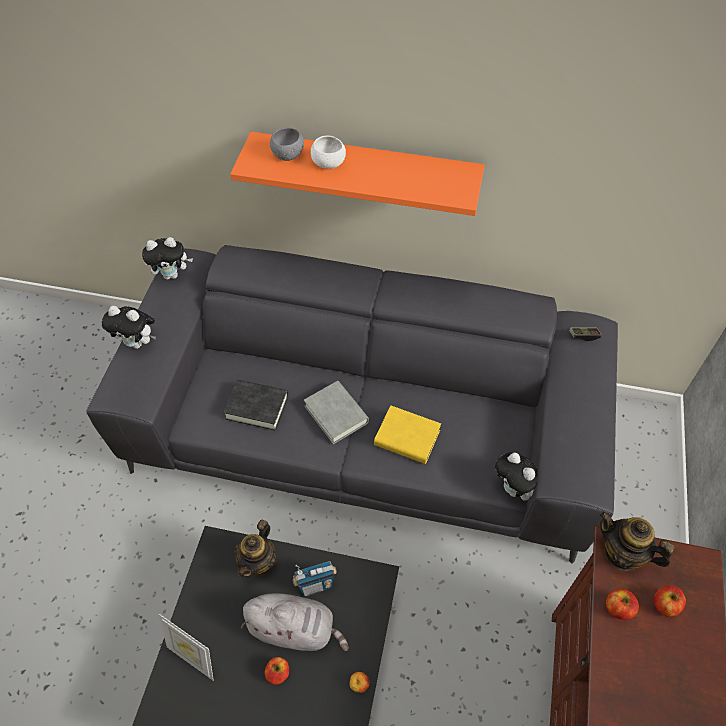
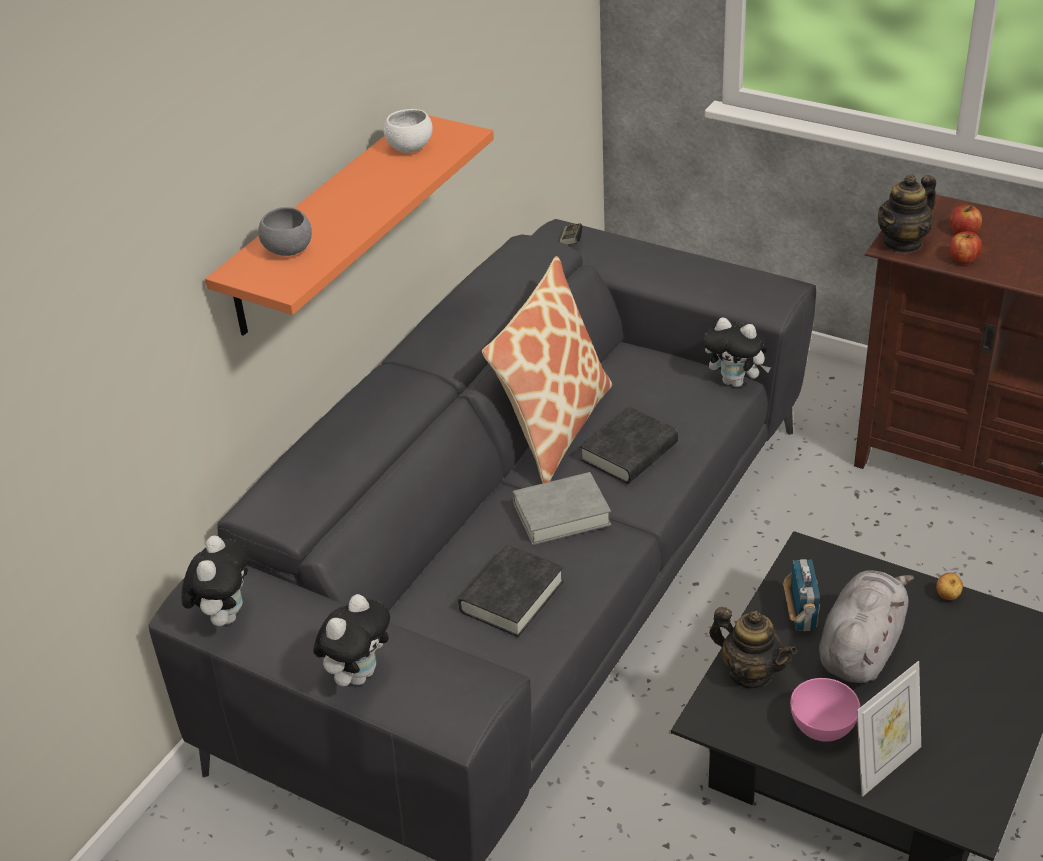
camera: 70 degrees left, 15 degrees down
(219, 614) = (822, 728): none -> pink bowl
(278, 673) = (921, 674): apple -> none
(328, 164) = (332, 220): white bowl -> white bowl (410, 148)
(407, 438) = (629, 452): yellow book -> black book
(419, 390) = (554, 427): none -> pillow
(515, 490) = (736, 382): plush toy -> plush toy turned 45 degrees clockwise

